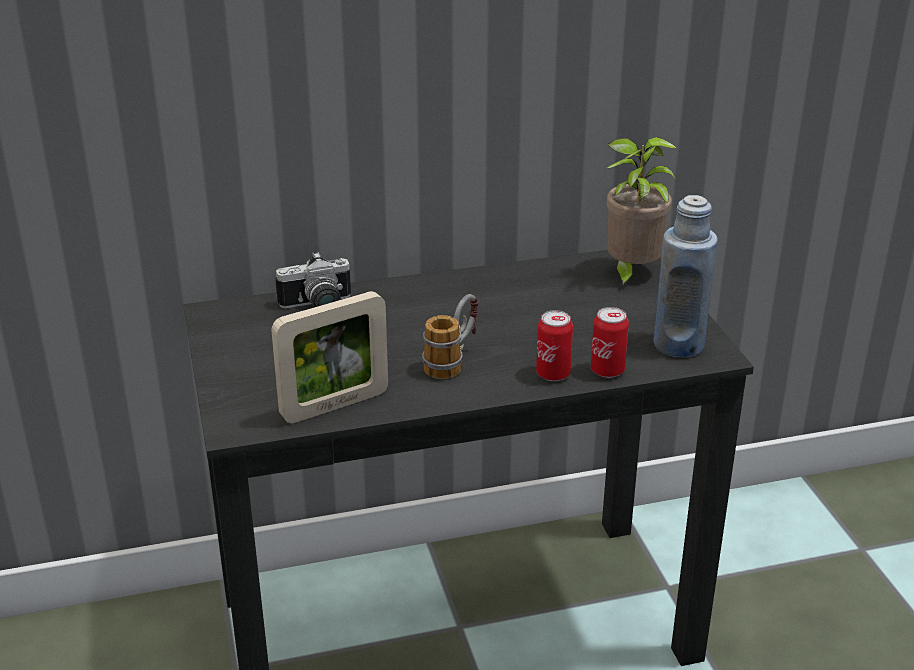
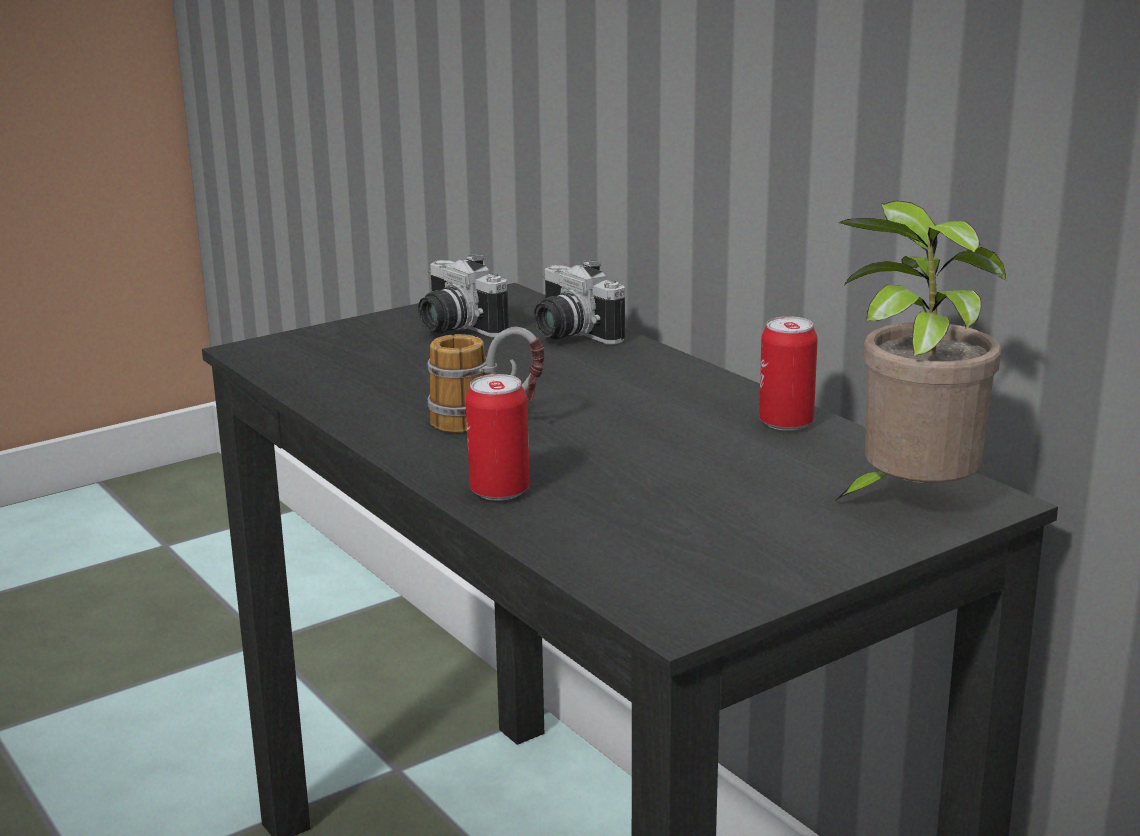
camera: 70 degrees right, 10 degrees down
(265, 343) = (453, 328): none -> camera
(335, 405) = (328, 383): picture frame -> none
(607, 370) = (542, 528): can -> can (786, 423)
(678, 344) = (685, 576): blue bottle -> none

